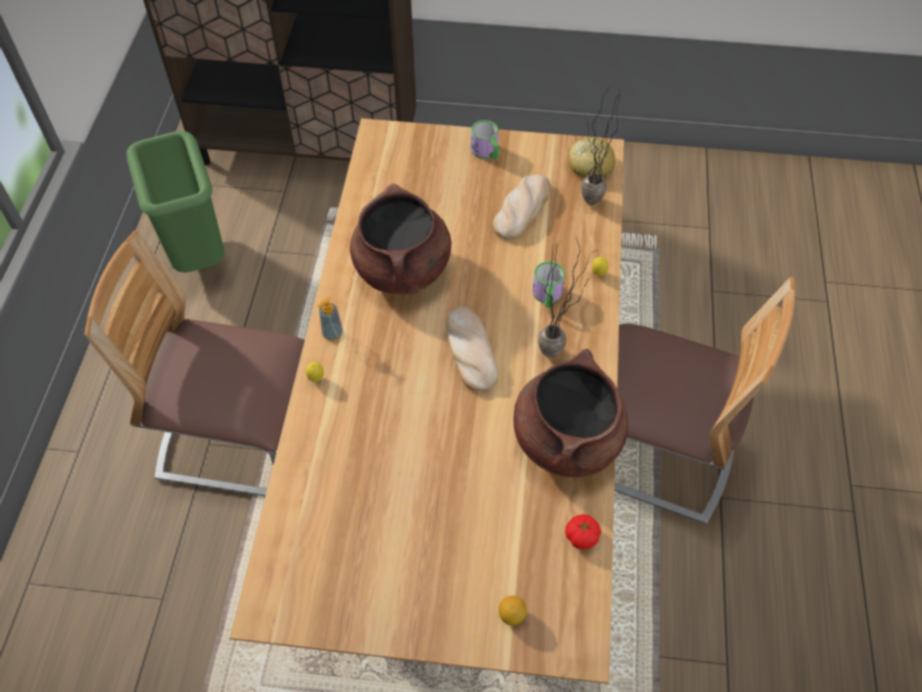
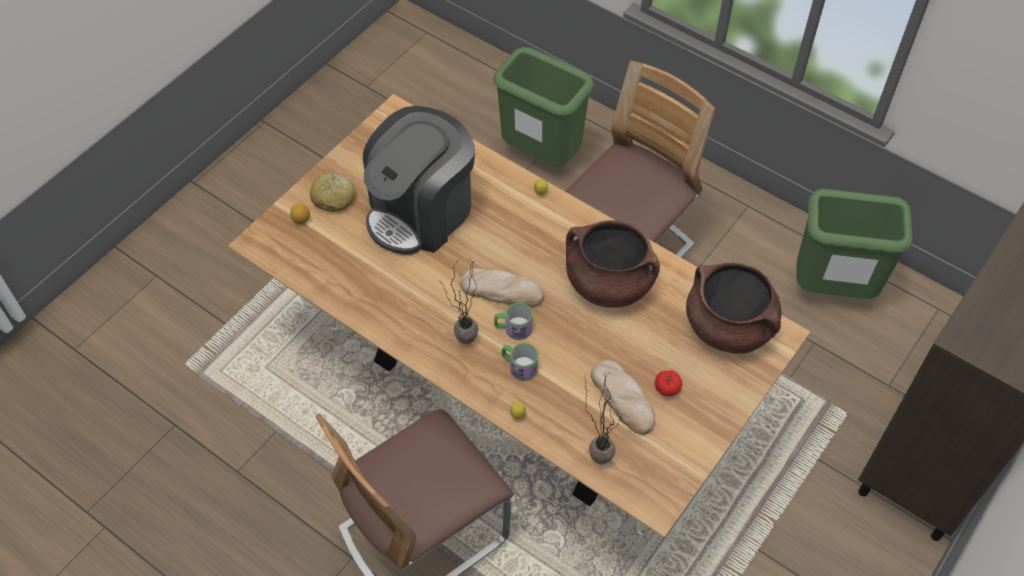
camera: 120 degrees right, 0 degrees up
(119, 590) = (542, 155): none -> green trash can
(332, 333) = (574, 216): soap dispenser -> none
(415, 484) = (421, 212): none -> coffee machine
(487, 152) = (710, 408): mug -> mug (513, 328)
(566, 439) = (390, 310): brown cooking pot -> brown cooking pot (729, 326)
(581, 536) = (318, 280): tomato -> tomato (667, 388)
(590, 165) = (645, 484): bread -> bread (334, 198)

